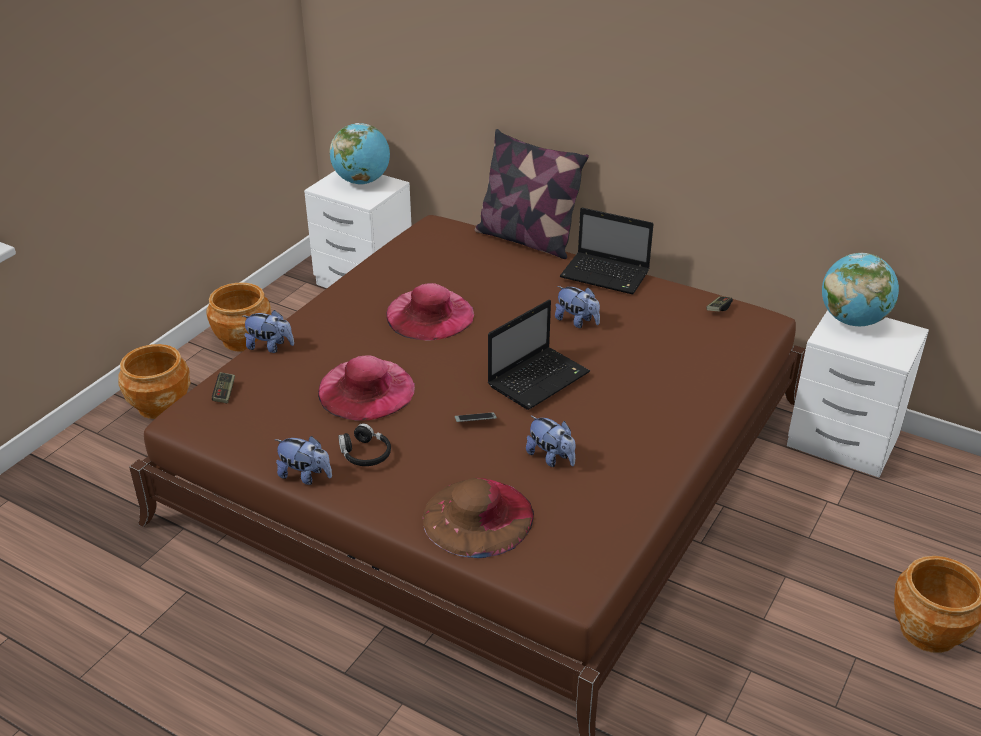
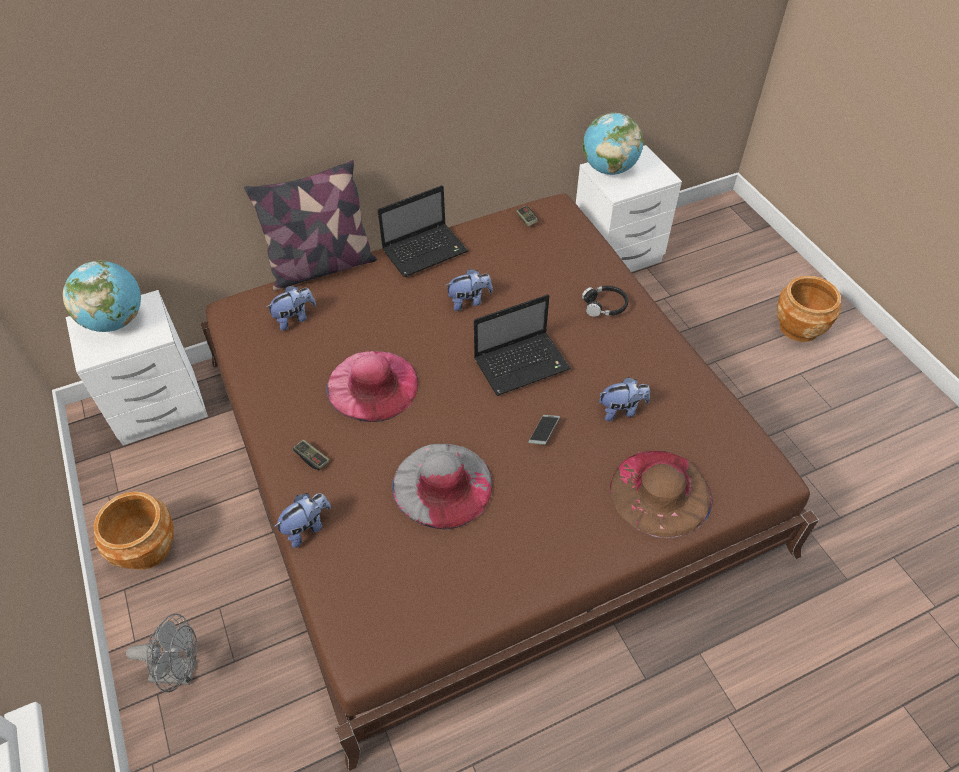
camera: 55 degrees left, 15 degrees up
(160, 405) = (181, 671): brown planter -> grey fan
(224, 393) = (350, 600): game controller -> game controller (312, 458)
(305, 476) = (526, 589): plush toy -> plush toy (294, 318)
(365, 454) = (529, 529): black headphones -> black headphones (604, 306)
(366, 389) = (442, 484): pink hat -> grey hat
(539, 378) = (523, 363): laptop -> laptop turned 75 degrees clockwise

